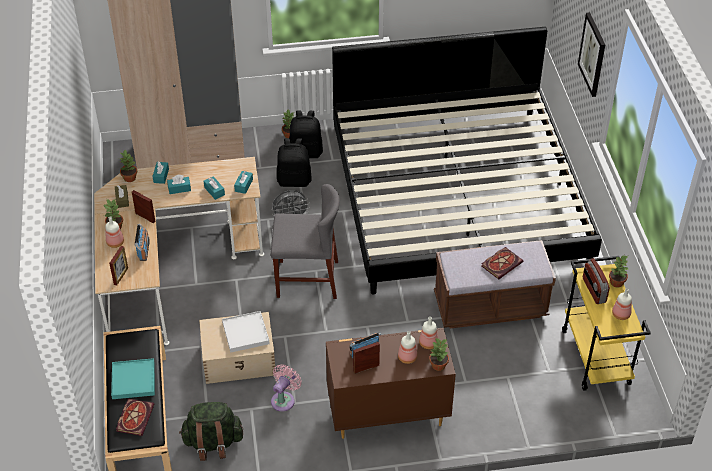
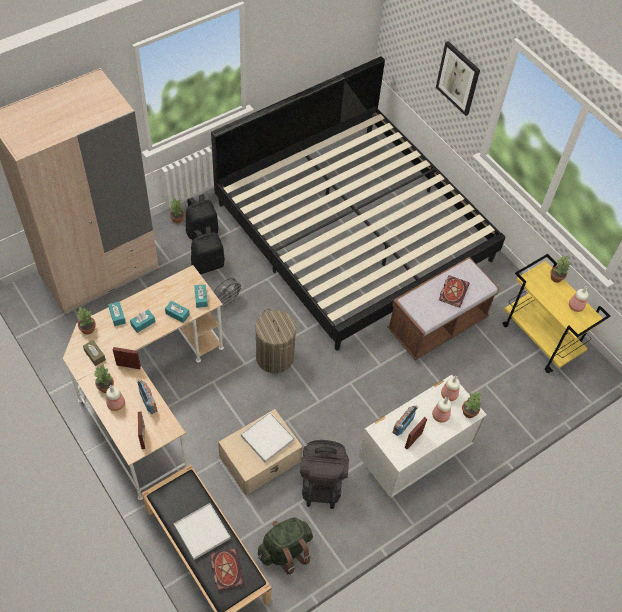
camera: 30 degrees left, 10 degrees up
(133, 380) = (202, 532): turquoise tray -> white tray
(284, 399) = (321, 481): pink fan -> black backpack
(307, 279) = (275, 357): grey chair -> laundry basket
(387, 414) = (412, 459): brown dresser -> white dresser
(593, 290) = (543, 292): radio -> none

